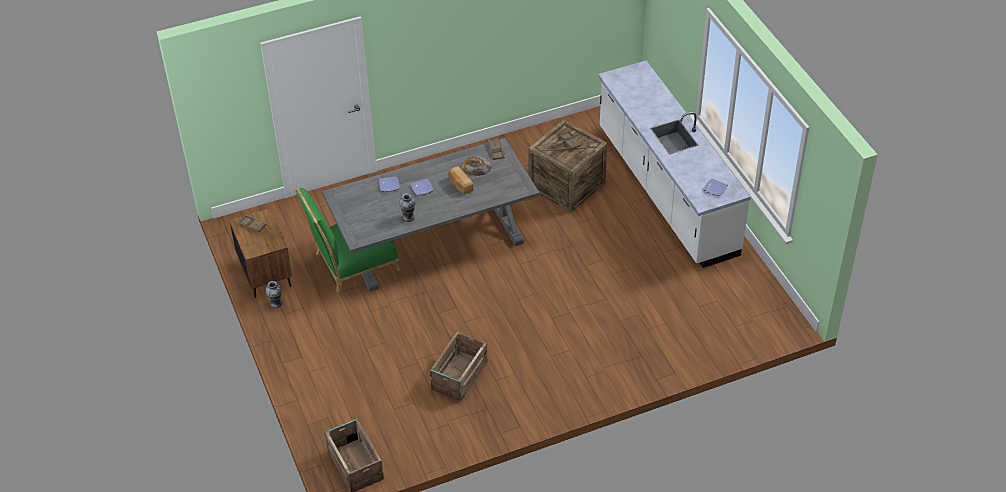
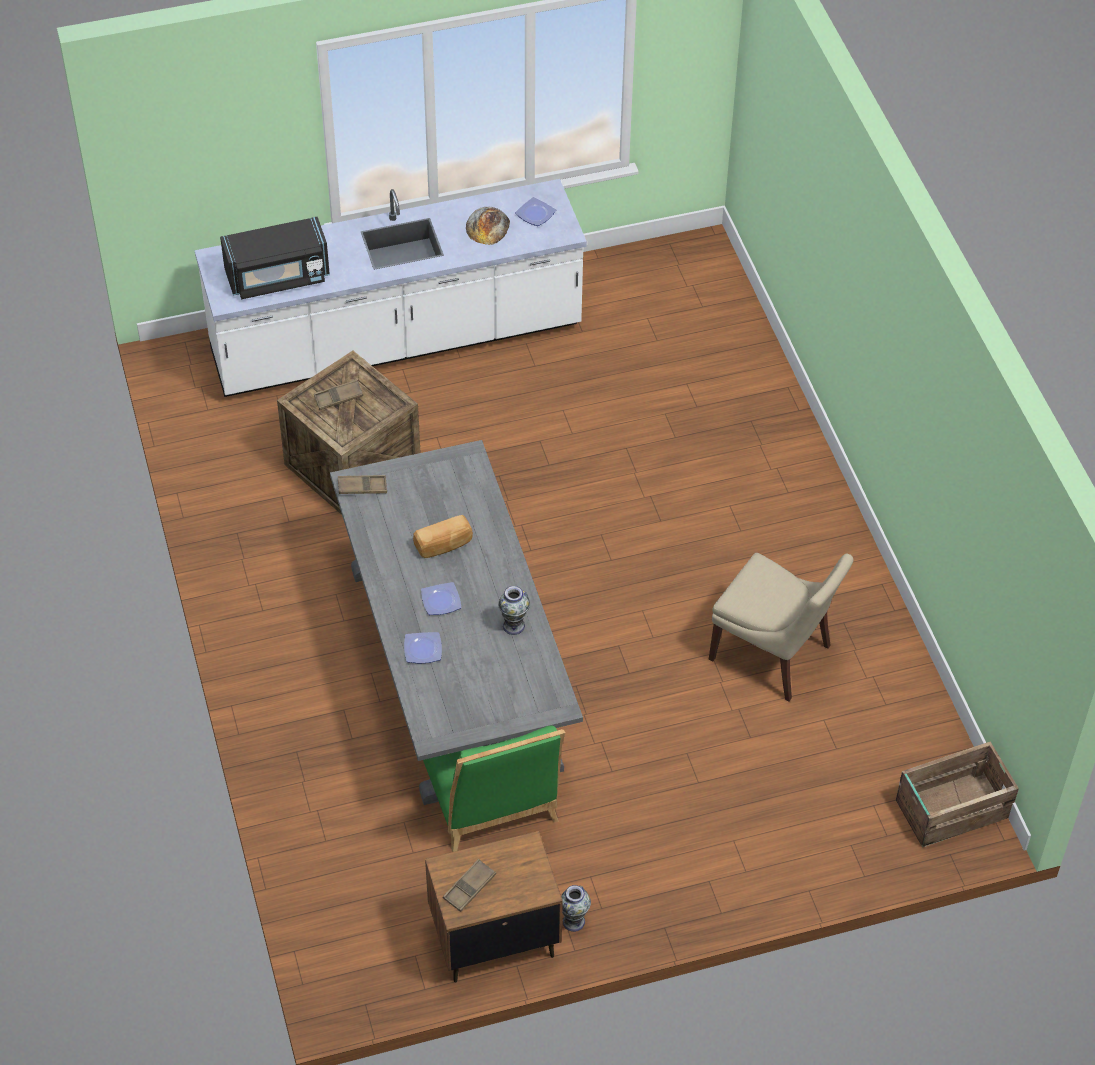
camera: 85 degrees left, 5 degrees up
(458, 376) = (773, 655): crate -> beige chair
(476, 166) = (399, 518): bread -> bread (488, 226)
(633, 93) = (278, 277): none -> black microwave

